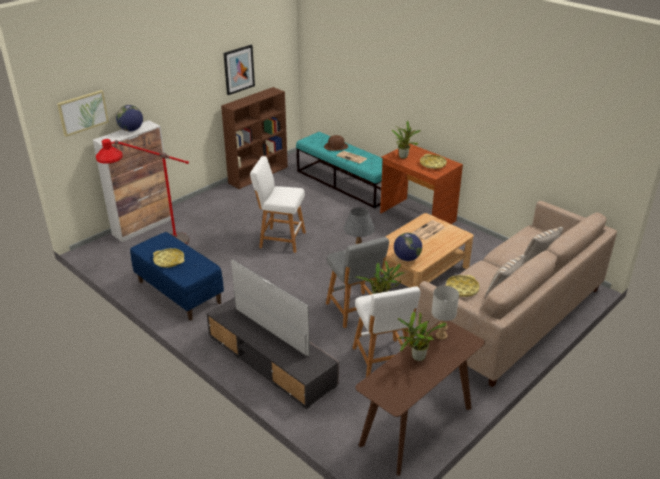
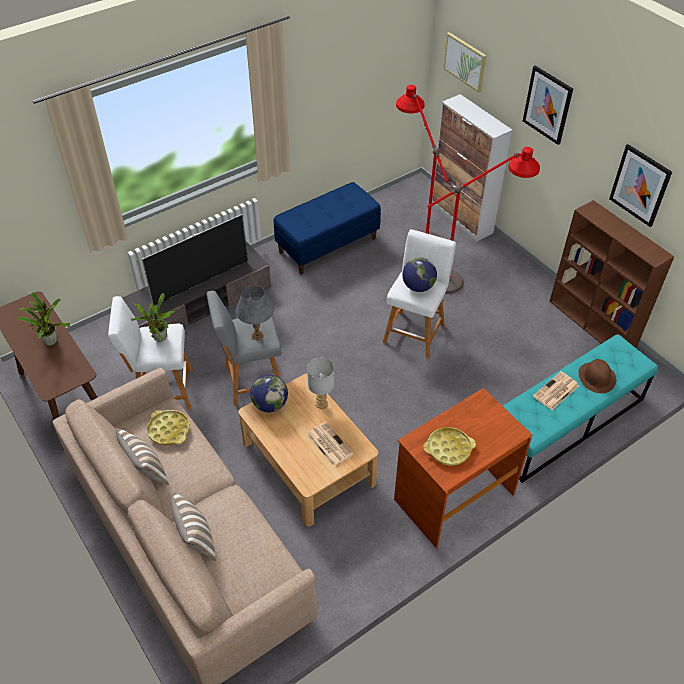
camera: 100 degrees right, 15 degrees up
(131, 130) = (482, 118): globe -> globe (418, 287)
(164, 79) = (547, 105): none -> picture
(169, 260) = (321, 207): yellow tray -> none
(218, 220) = (469, 278): none -> red floor lamp
(403, 156) = (481, 416): potted plant -> none
(441, 336) = (70, 366): grey table lamp -> grey table lamp (321, 403)

